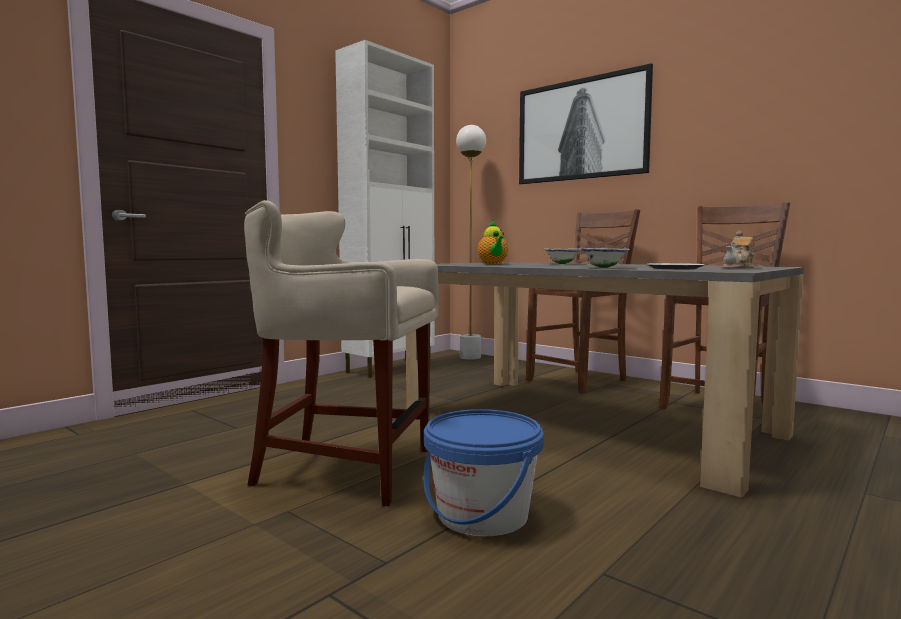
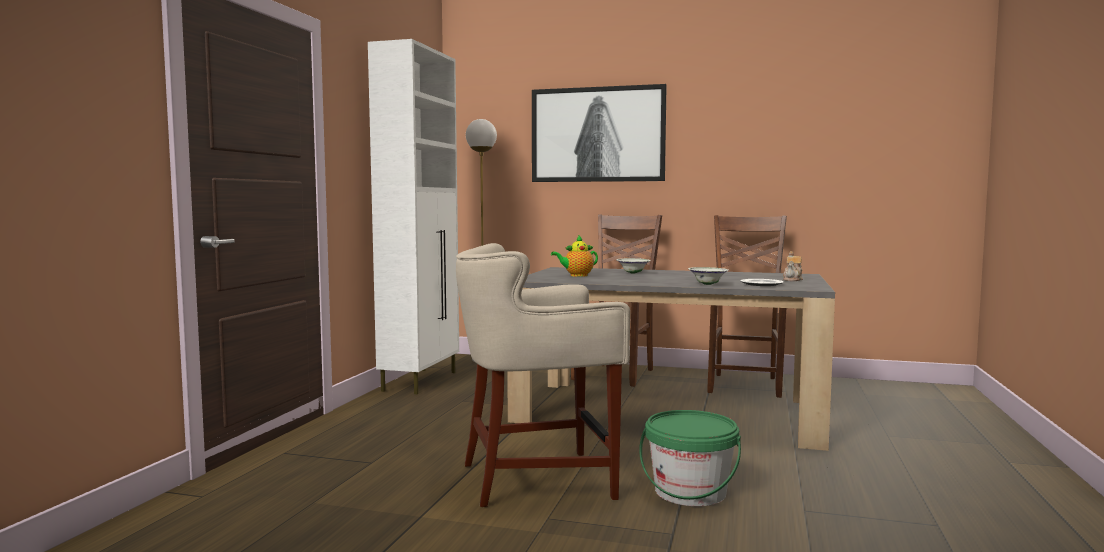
camera: 25 degrees left, 0 degrees up
(482, 515) = (690, 492): blue bucket -> green bucket
(493, 264) = (576, 275): teapot -> teapot turned 105 degrees clockwise

